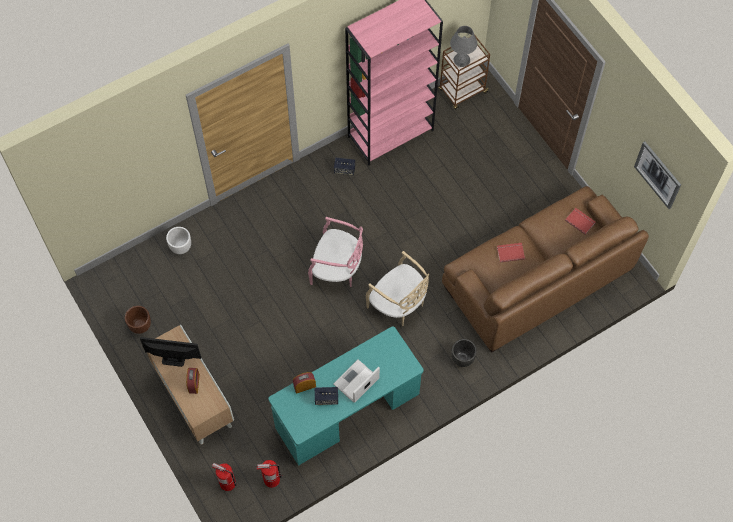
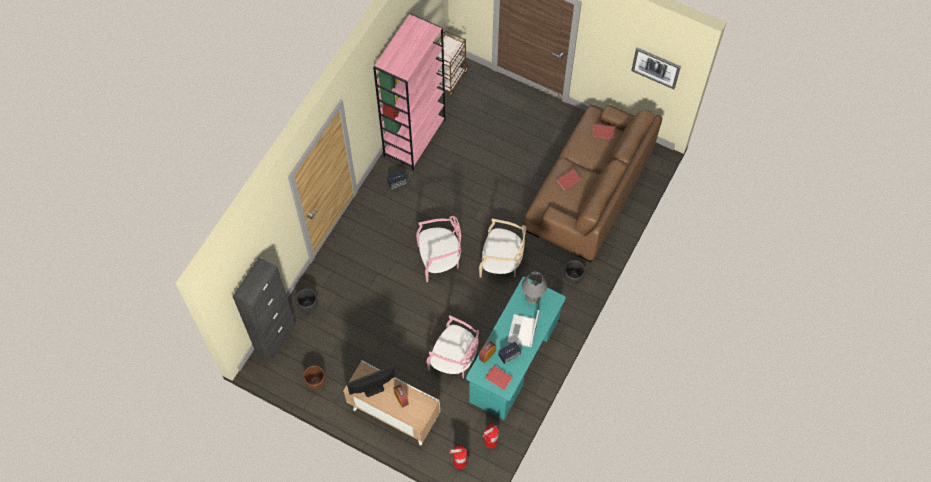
camera: 30 degrees left, 0 degrees up
(130, 262) = (275, 338): none -> black cabinet
(181, 247) = (308, 306): white planter -> black planter
(288, 377) = (454, 360): none -> pink chair
(300, 417) = (498, 378): none -> red book
(461, 59) = (445, 53): grey table lamp -> grey table lamp (532, 296)

